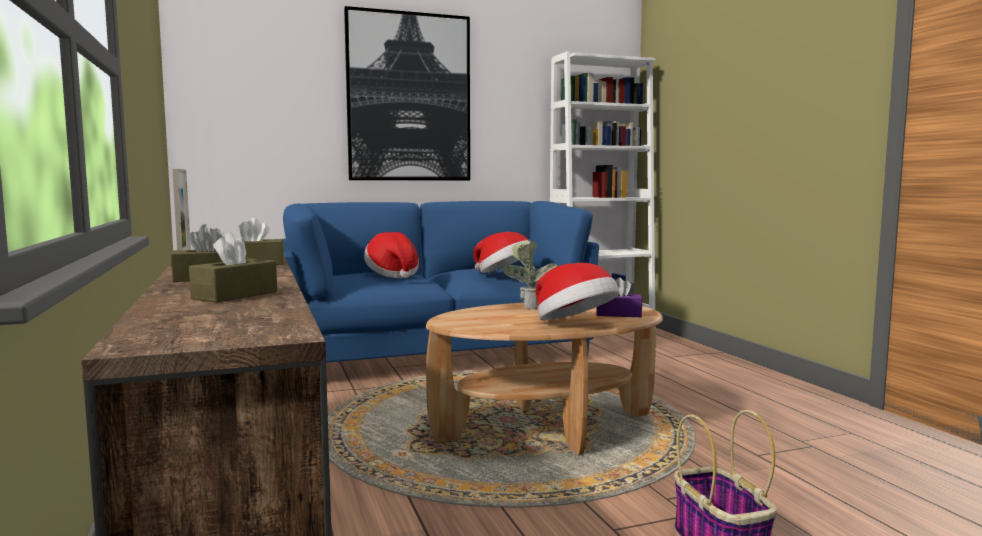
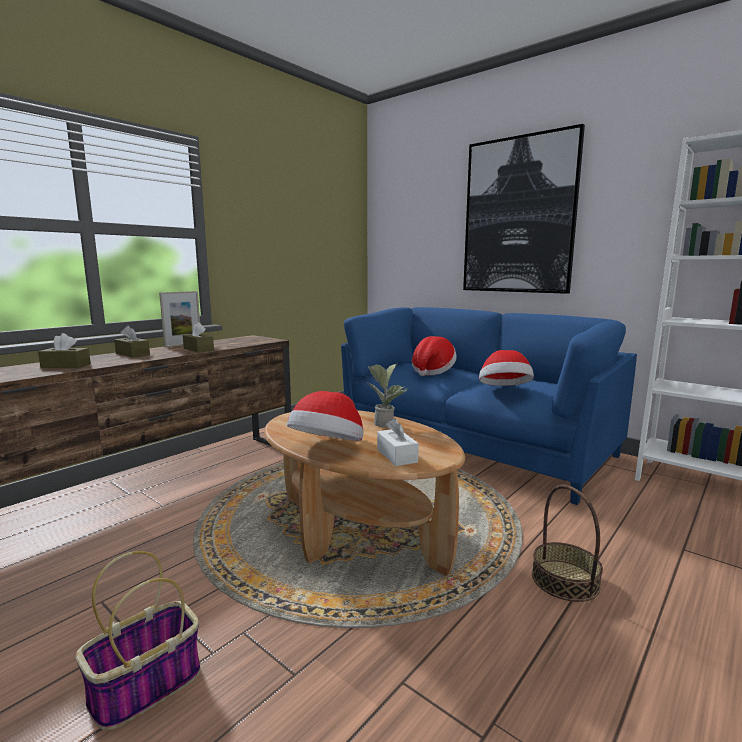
camera: 60 degrees right, 5 degrees up
(618, 314) = (397, 456): purple tissue box -> white tissue box
(679, 389) = (565, 580): none -> basket

